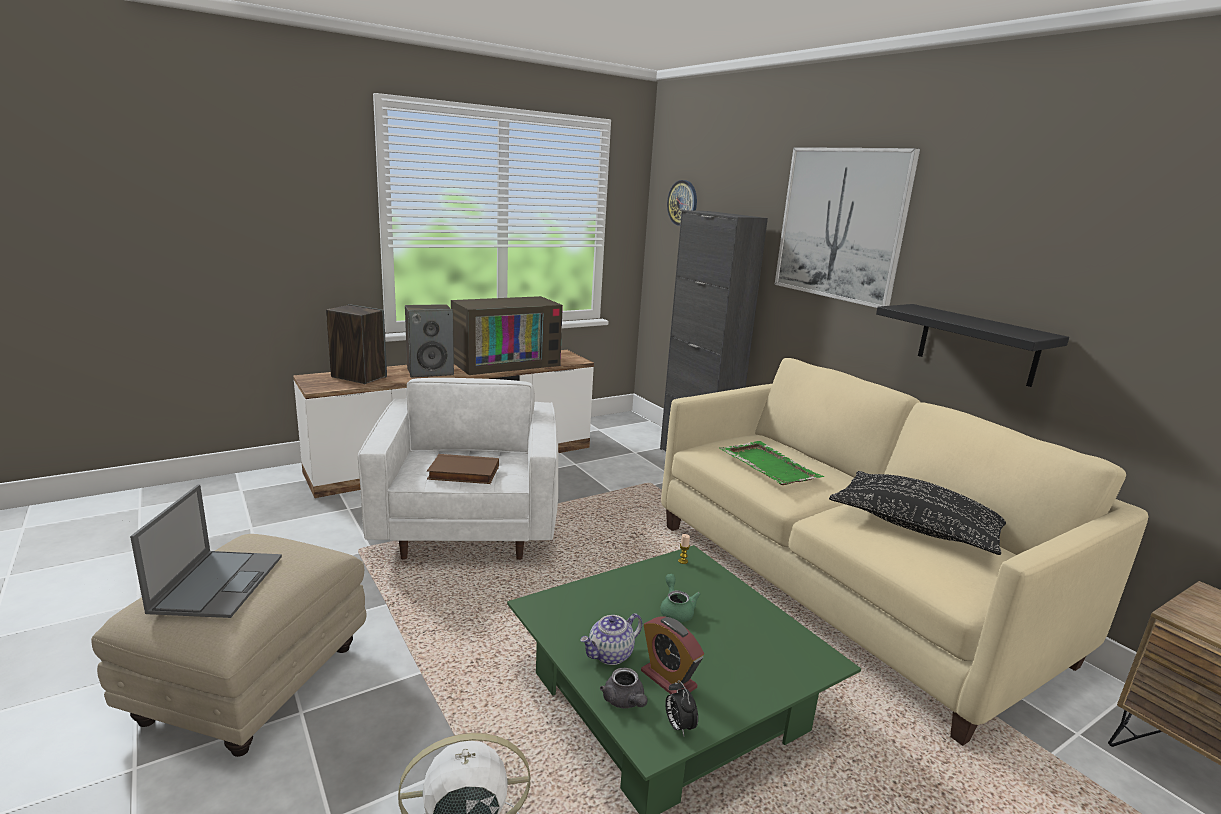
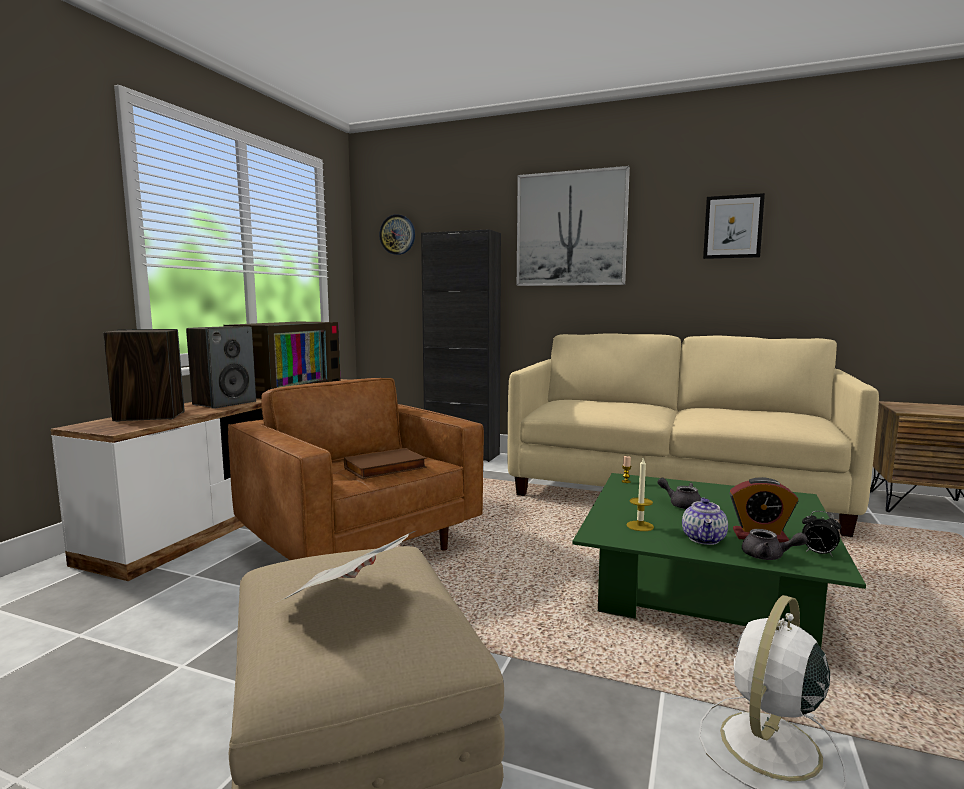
camera: 35 degrees left, 10 degrees down
(218, 582) = (347, 601): laptop -> newspaper
(469, 529) = (360, 547): white armchair -> brown armchair
(587, 614) = (640, 526): none -> candle
(676, 610) = (681, 504): green teapot -> grey teapot
(768, 465) = (607, 407): green tray -> none
(916, 527) = (741, 412): black pillow -> none
(977, 344) = (700, 294): black shelf -> none
(1040, 256) = (733, 227): none -> picture

